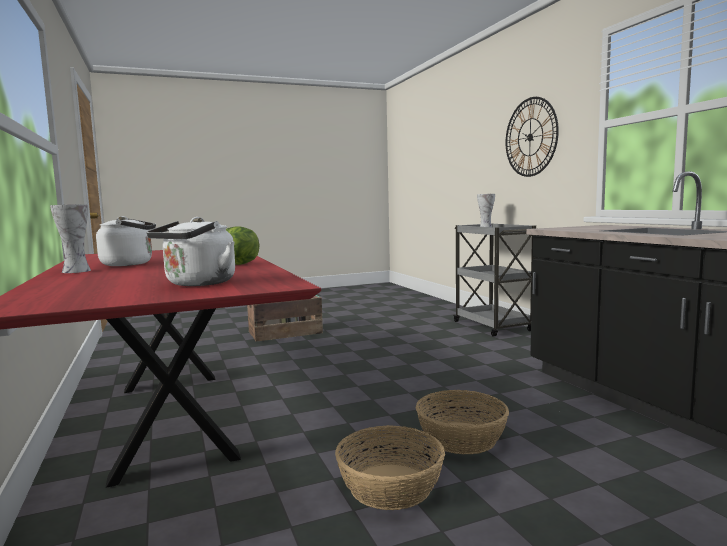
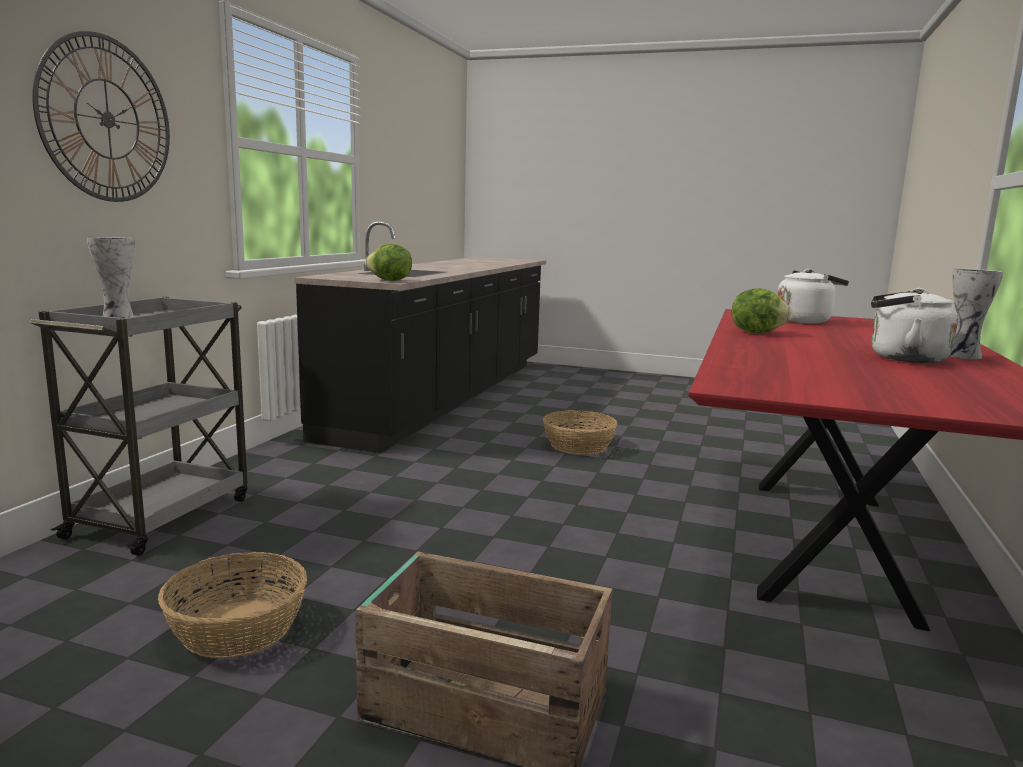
camera: 140 degrees left, 5 degrees up
(391, 486) = (666, 445): basket -> basket (236, 628)
(556, 228) = (389, 280): none -> lettuce

